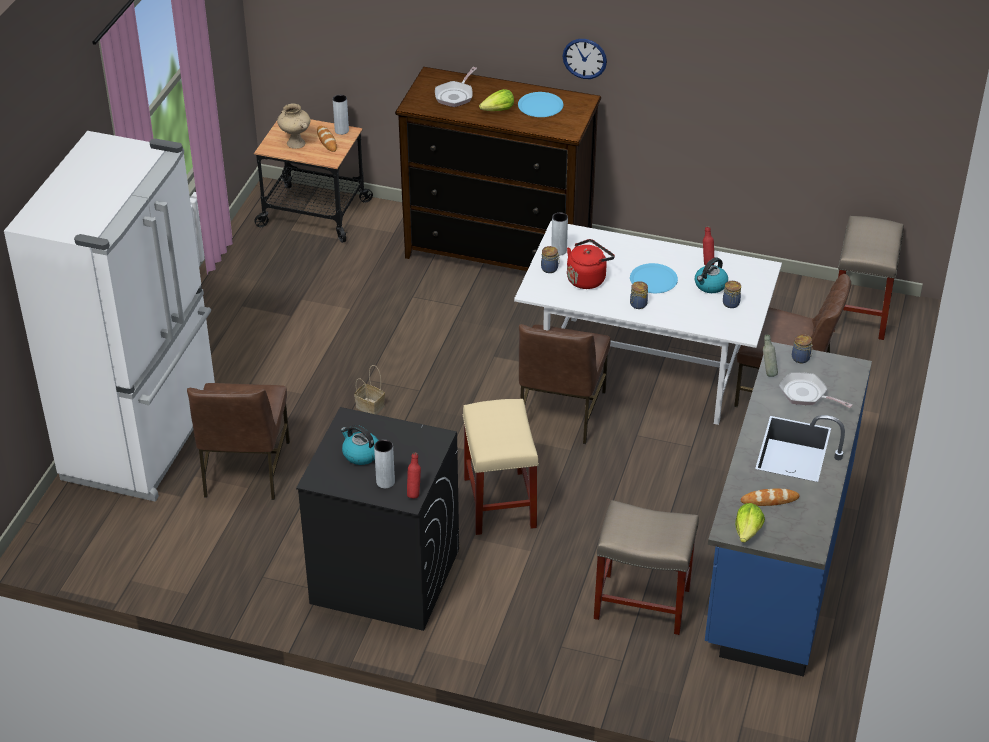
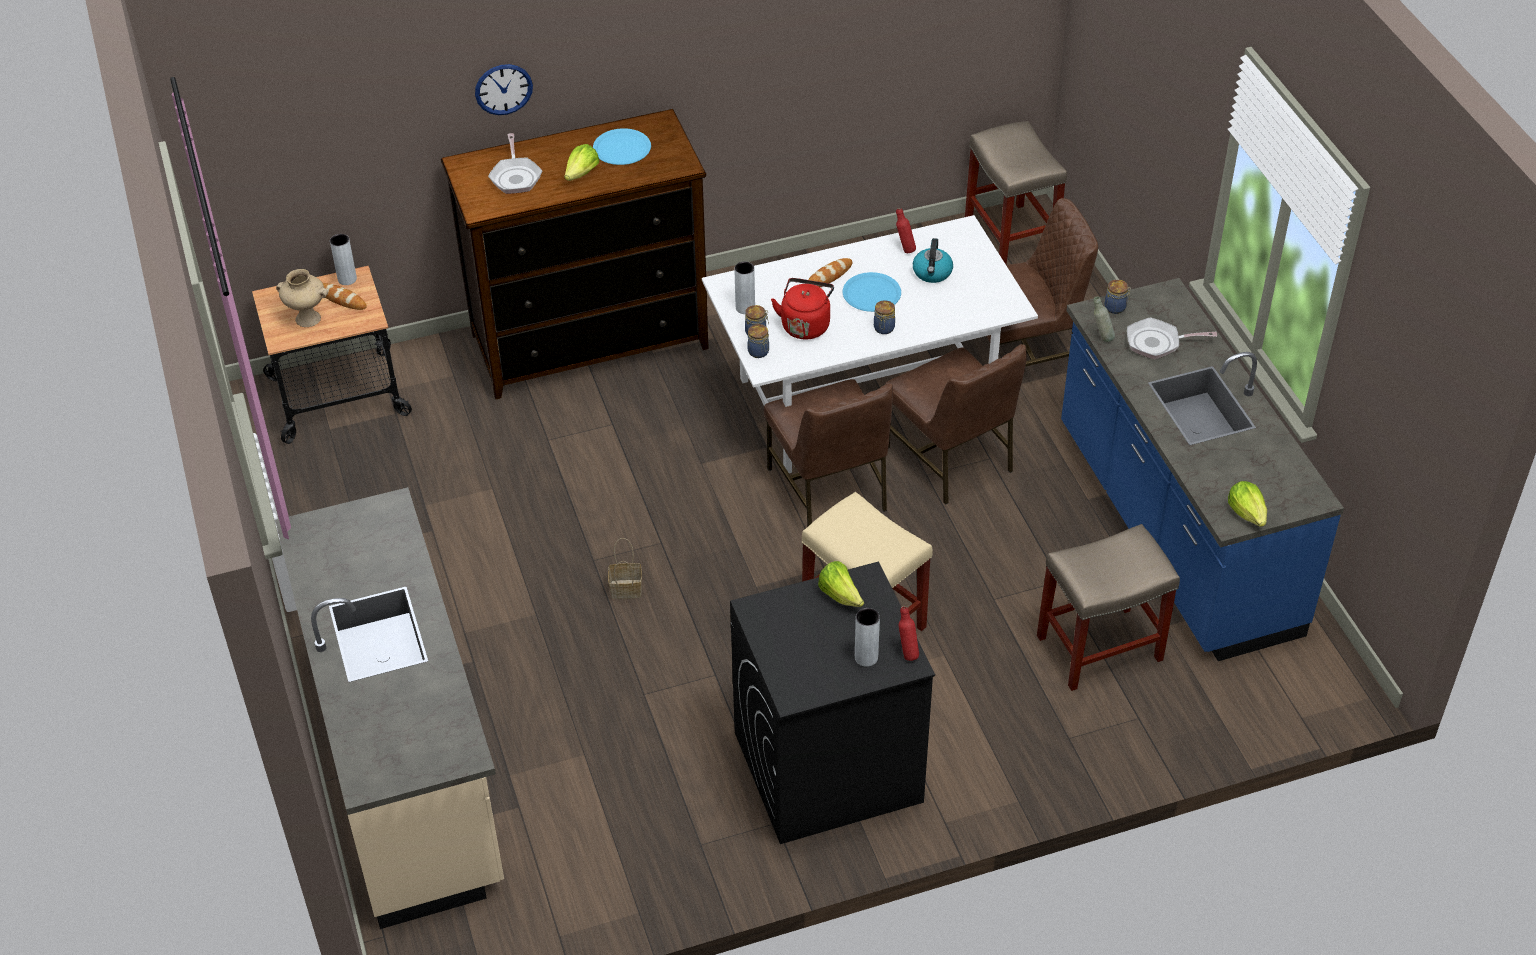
camera: 35 degrees left, 5 degrees up
(145, 438) = (407, 763): white fridge -> beige counter
(244, 470) = (560, 736): brown chair -> brown chair (951, 459)
(360, 454) = (808, 641): kettle -> none
(410, 438) = (840, 595): none -> lettuce
(584, 58) = (643, 71): wall clock -> wall clock (503, 89)
(731, 304) = (971, 283): jar -> jar (759, 352)
(769, 500) = (1233, 470): bread -> bread (828, 276)

